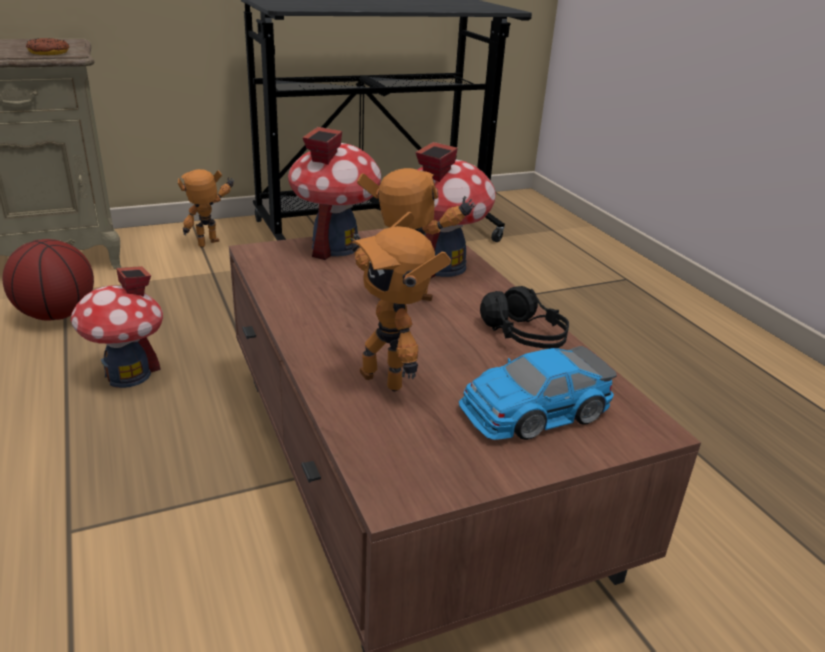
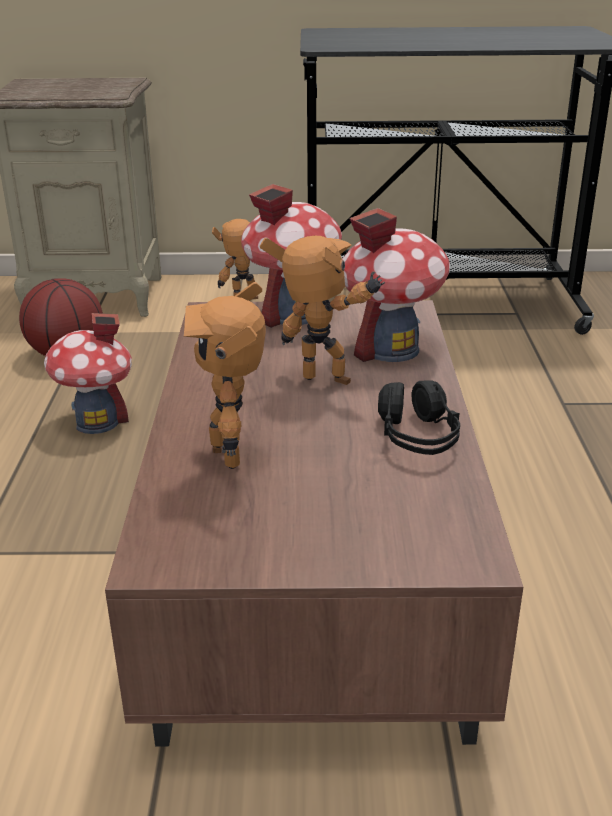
camera: 25 degrees right, 0 degrees up
(48, 52) = (95, 93): donut -> none
(533, 411) = (357, 515): toy car -> none

